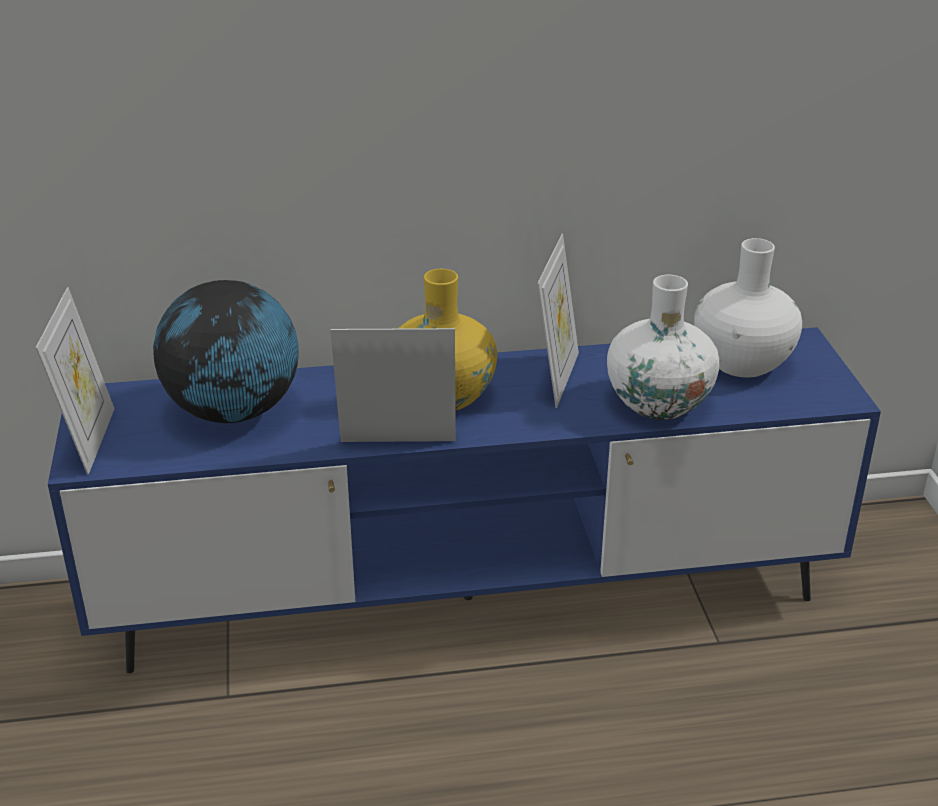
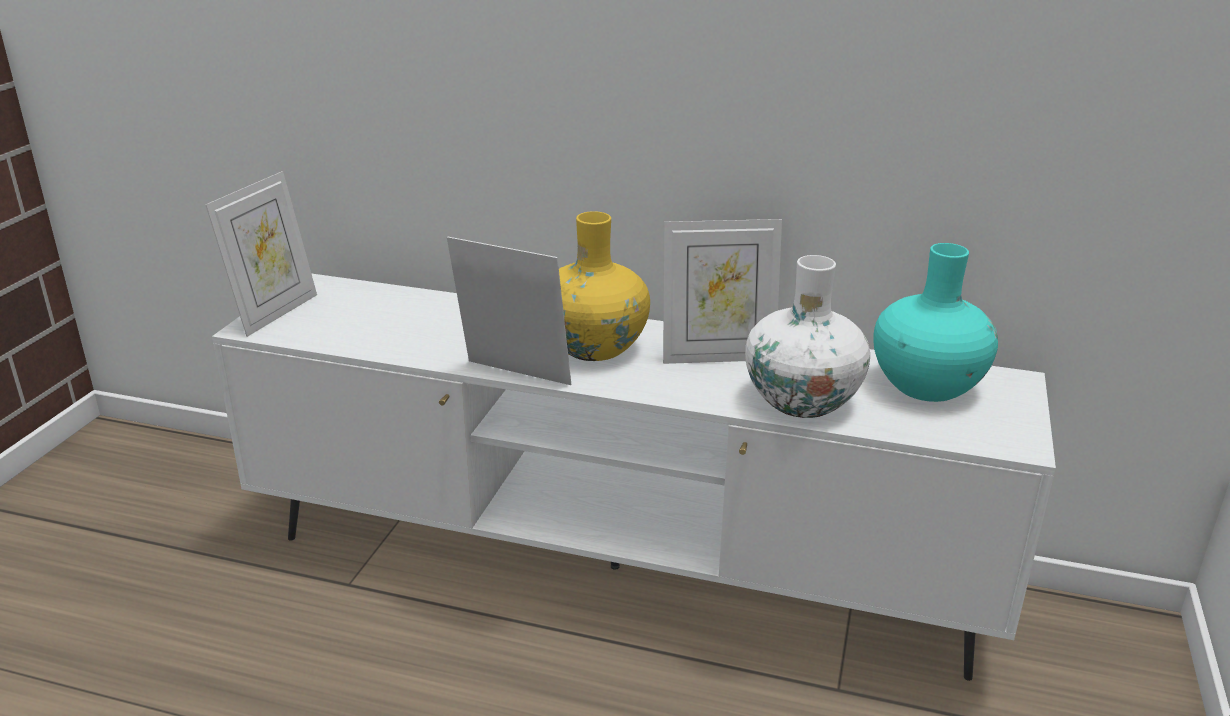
camera: 25 degrees right, 5 degrees down
(234, 412) = (405, 318): globe -> none
(468, 598) = (614, 567): blue tv stand -> white tv stand
(556, 378) = (717, 356): picture frame -> picture frame turned 45 degrees clockwise
(741, 362) = (926, 385): white vase -> turquoise vase

